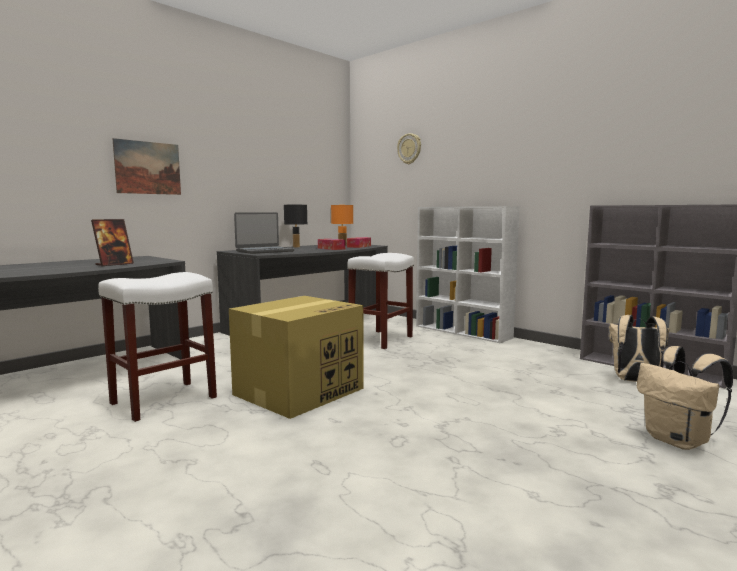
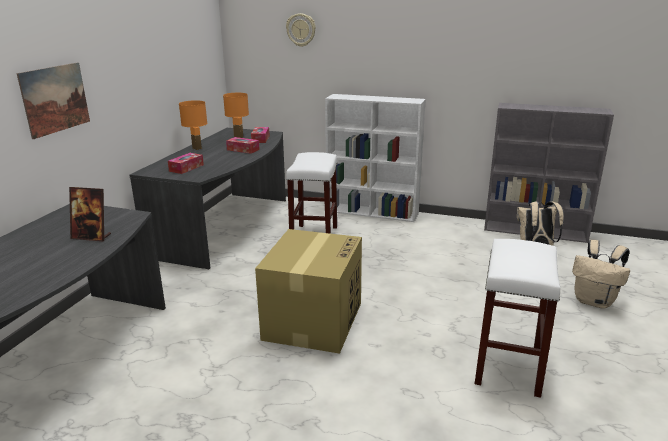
camera: 25 degrees left, 15 degrees up
(114, 264) = (91, 237): picture frame -> picture frame turned 90 degrees clockwise
(163, 401) = (205, 365): white stool -> white stool (509, 366)
(264, 251) = (186, 168): laptop -> tissue box
(296, 247) = (197, 148): black table lamp -> orange table lamp

